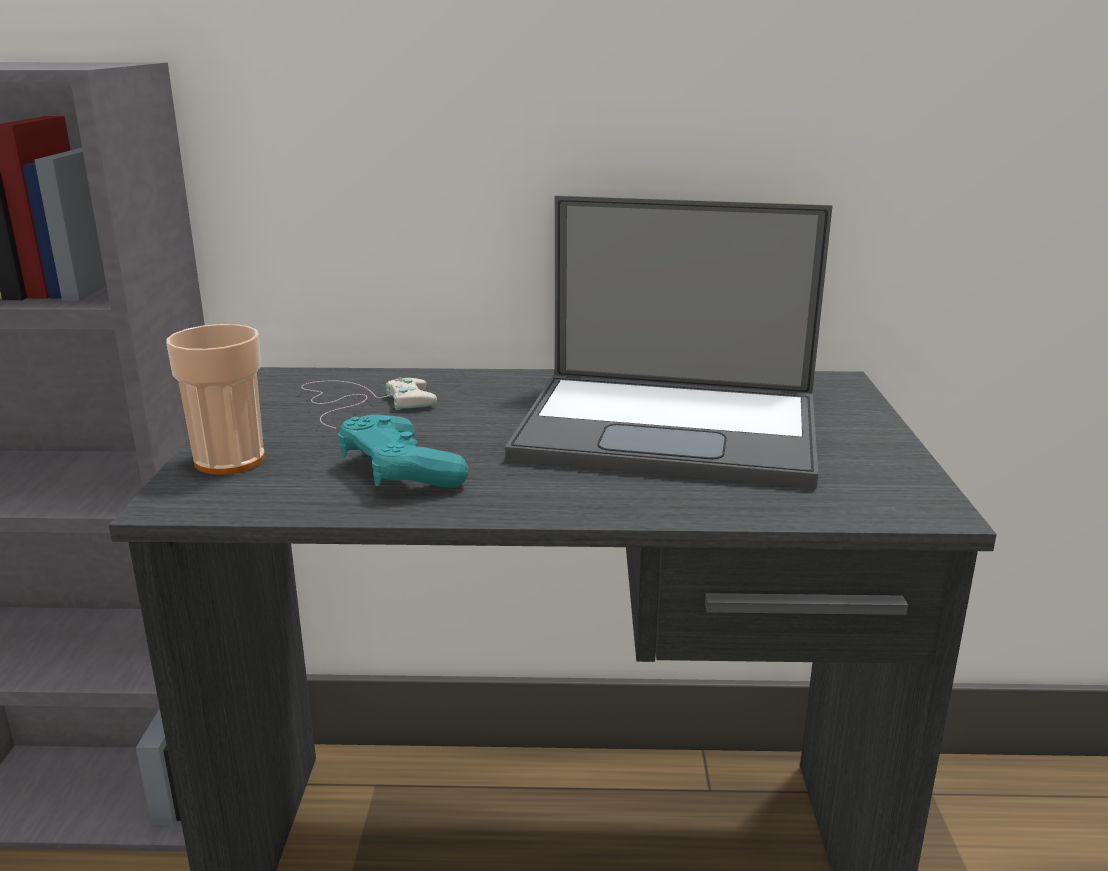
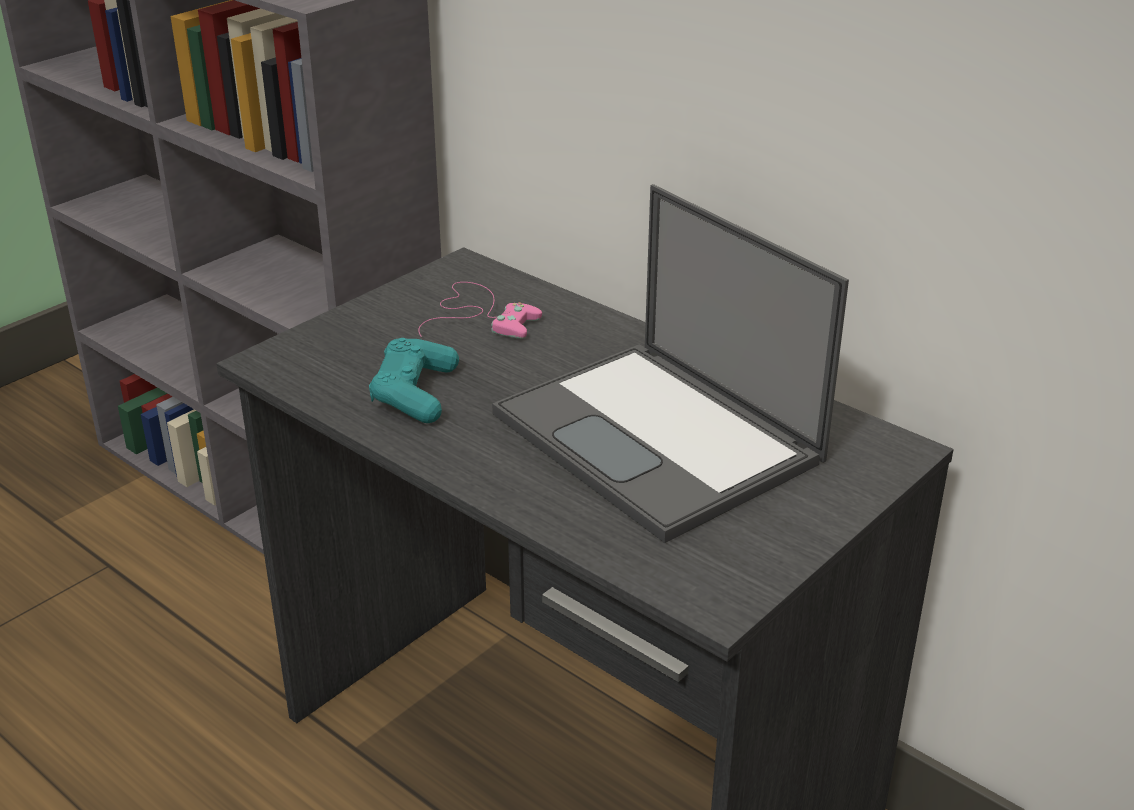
camera: 40 degrees right, 10 degrees up
(230, 460) = (333, 338): cup -> none
(360, 403) = (479, 315): white game controller -> pink game controller

